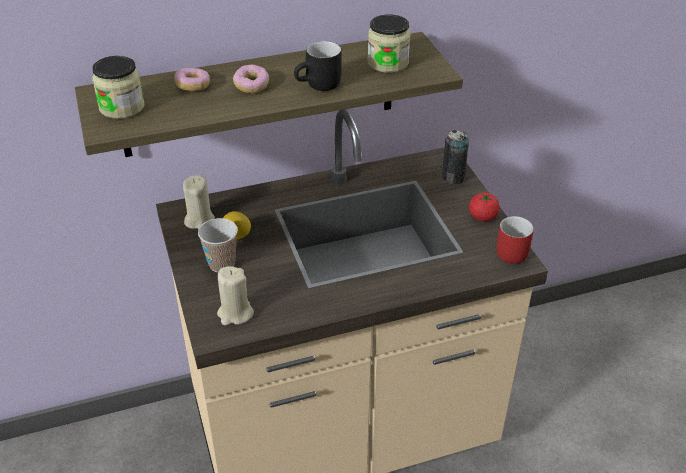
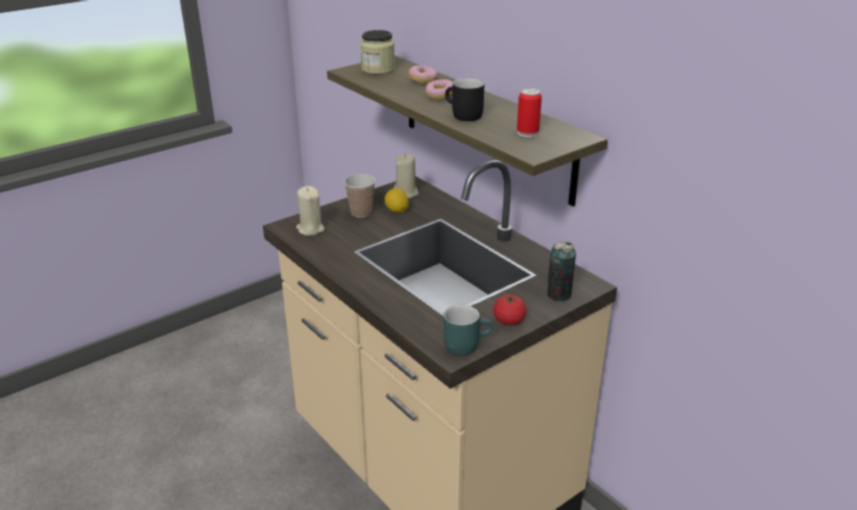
camera: 70 degrees right, 10 degrees down
(388, 63) = (527, 133): jar -> can
(509, 250) = (465, 344): red mug -> turquoise mug

